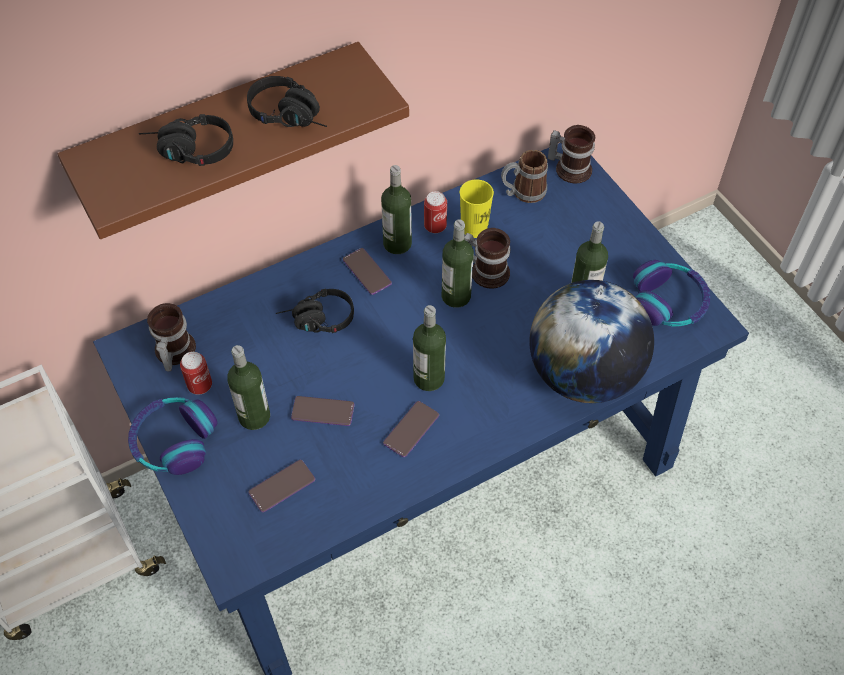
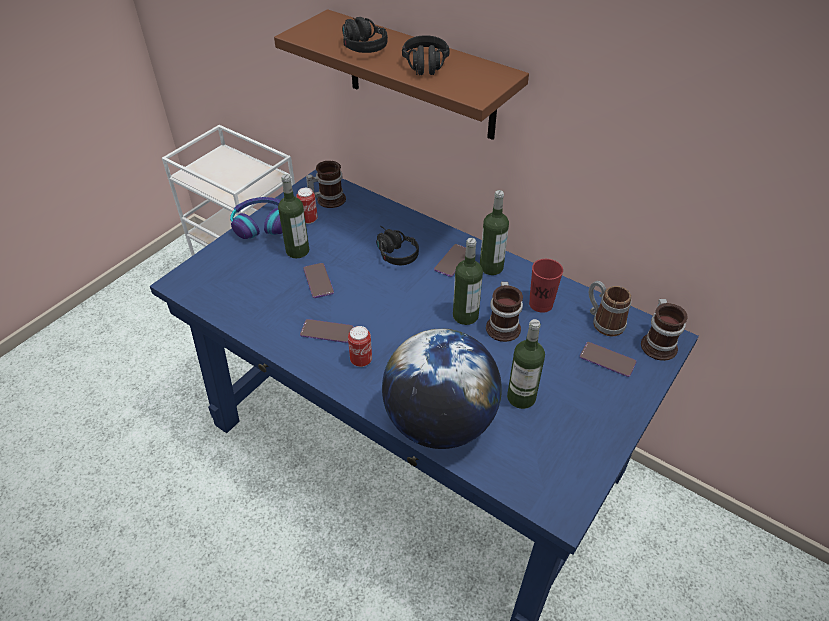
camera: 65 degrees right, 10 degrees down
(282, 486) = (248, 283): phone -> phone (607, 360)
(429, 378) = (378, 326): bottle -> none
(435, 226) = (524, 282): can -> can (361, 360)
(474, 228) = (541, 304): yellow cup -> red cup
(668, 302) = (562, 464): headphones -> none

